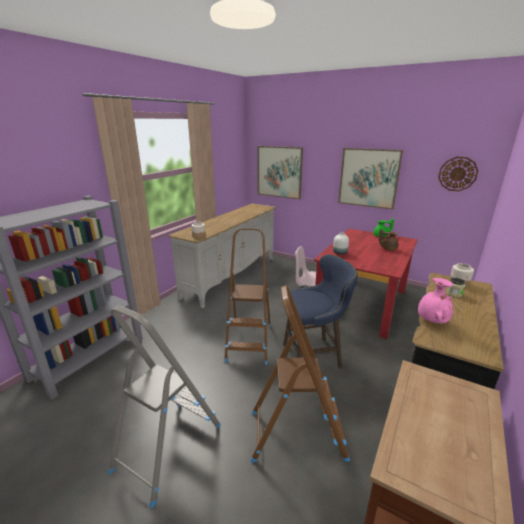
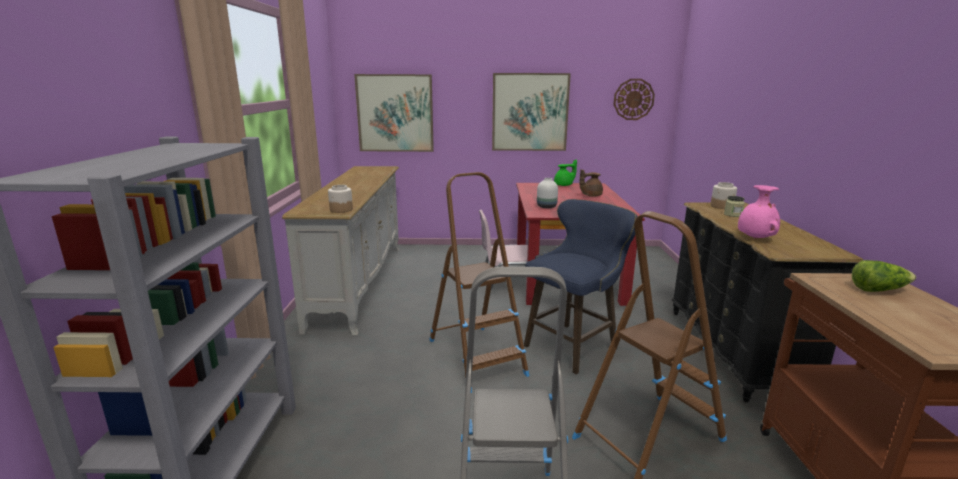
camera: 30 degrees left, 5 degrees down
(454, 401) = (878, 290): none -> lettuce

